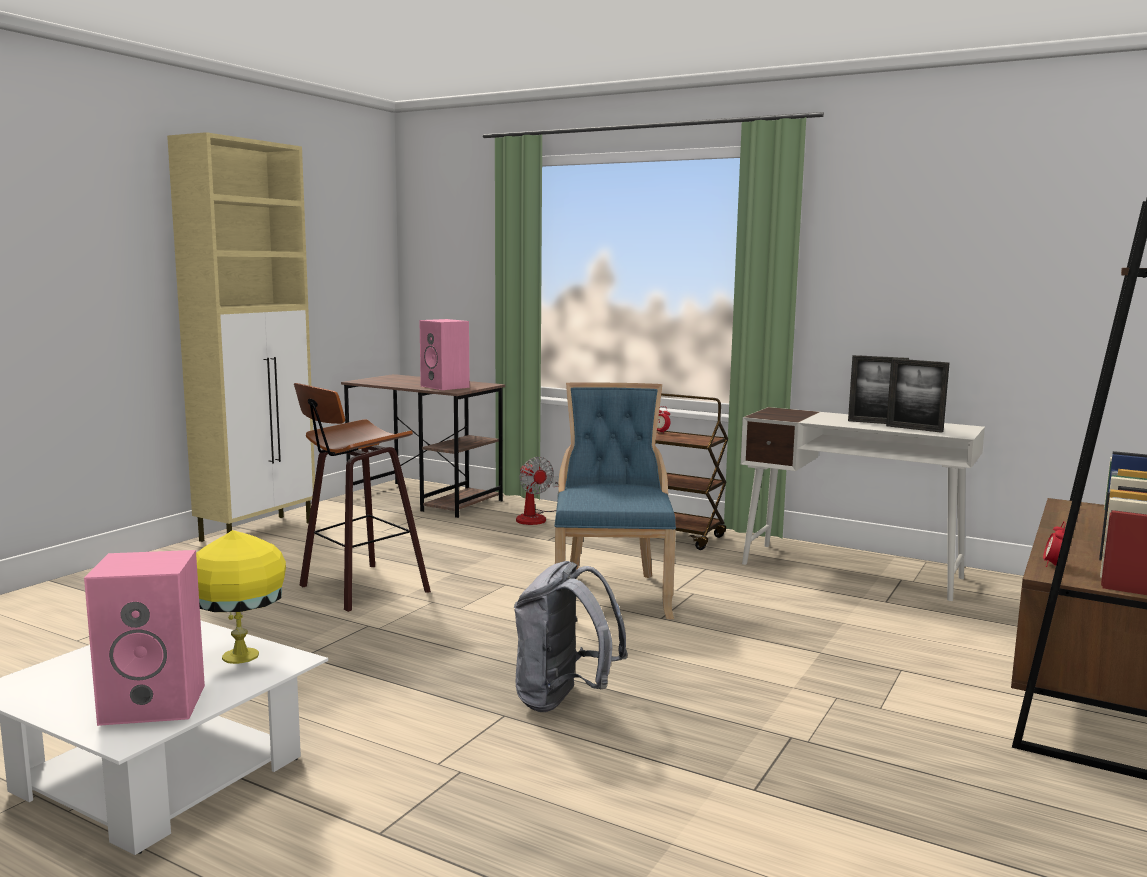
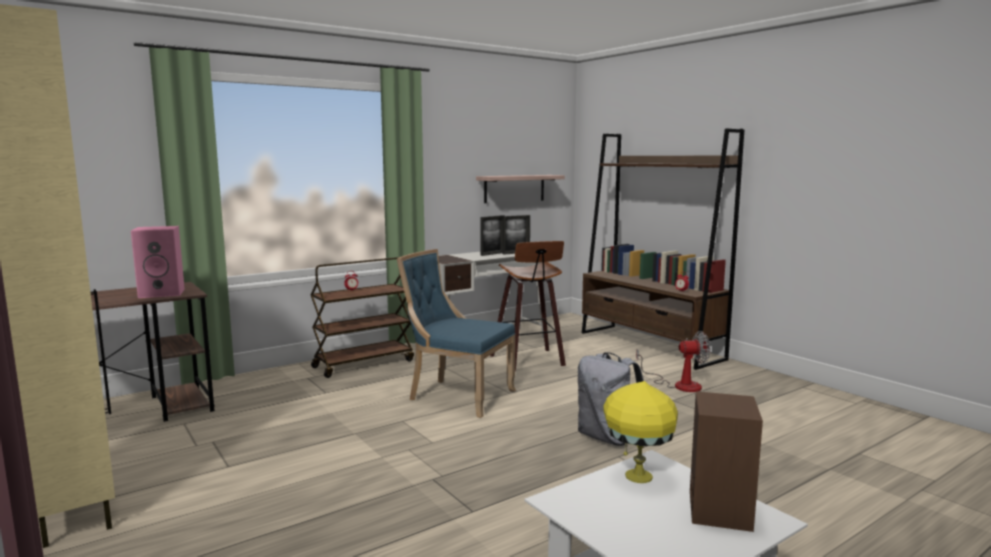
camera: 65 degrees left, 0 degrees up
(156, 703) = (717, 509): pink speaker -> brown speaker
(359, 589) = (343, 472): stool -> stool (530, 361)
(536, 517) = (266, 386): fan -> fan (679, 385)
(1011, 315) = (514, 188): none -> shelf

